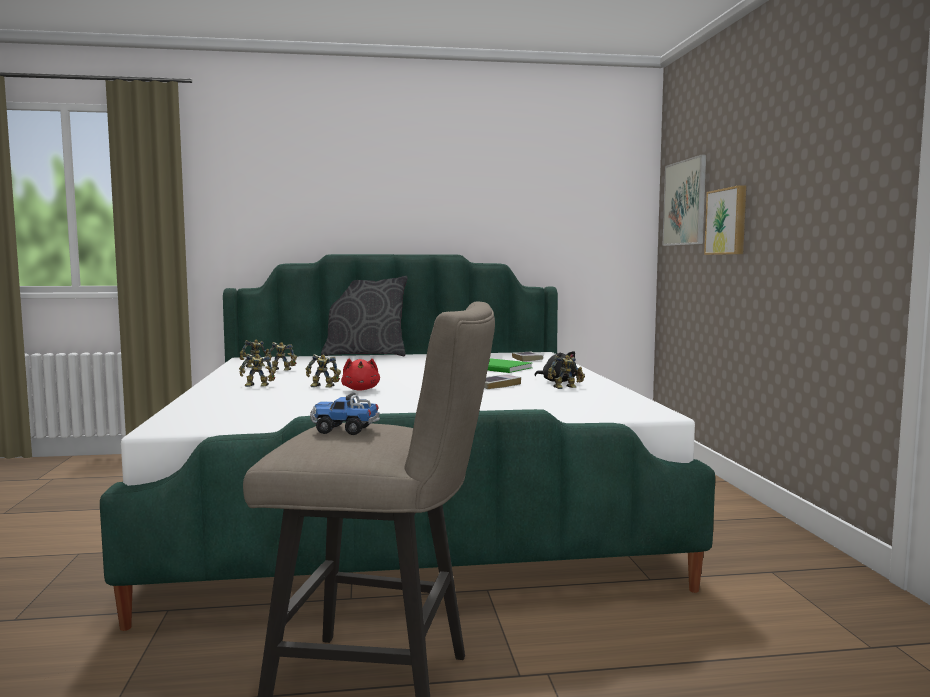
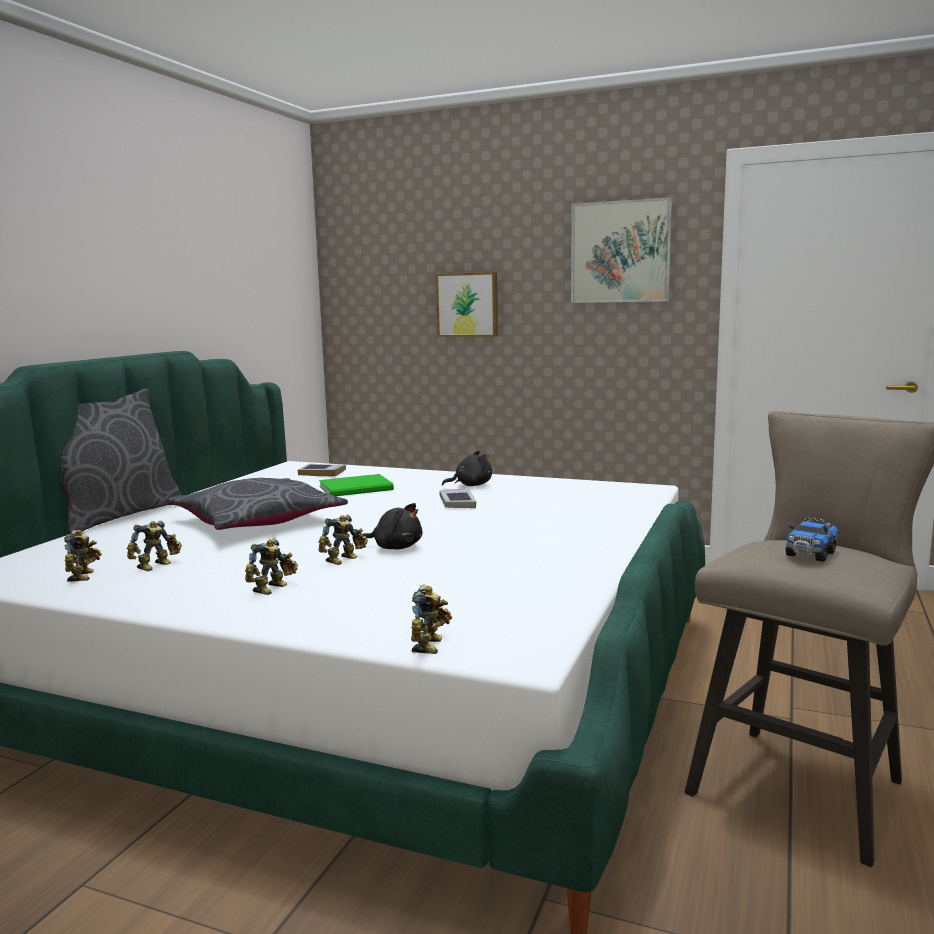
camera: 60 degrees left, 5 degrees up
(361, 389) = (395, 547): red plush toy -> black plush toy
(386, 367) = (258, 521): none -> grey pillow
(566, 388) = (507, 488): toy robot -> toy robot (431, 645)
(685, 203) = (382, 281): picture -> picture (620, 252)

